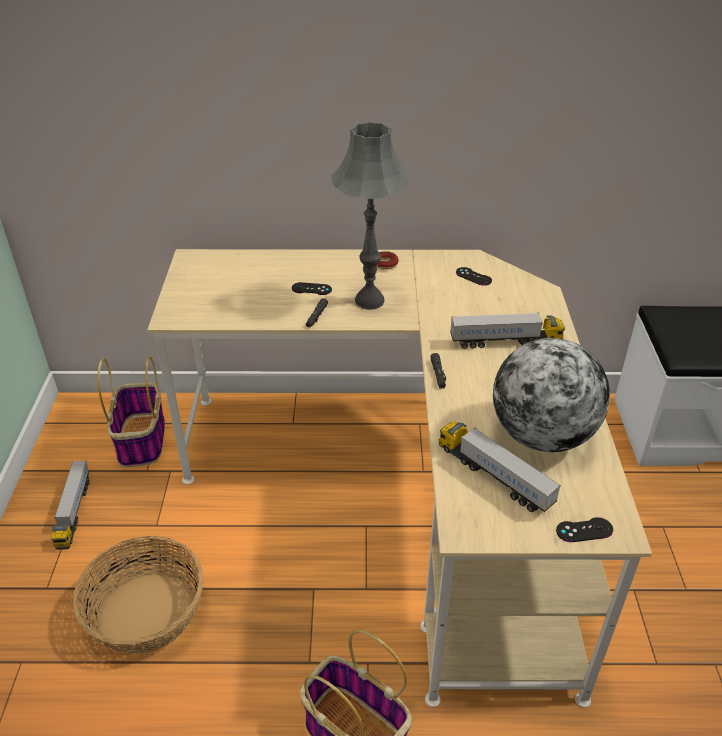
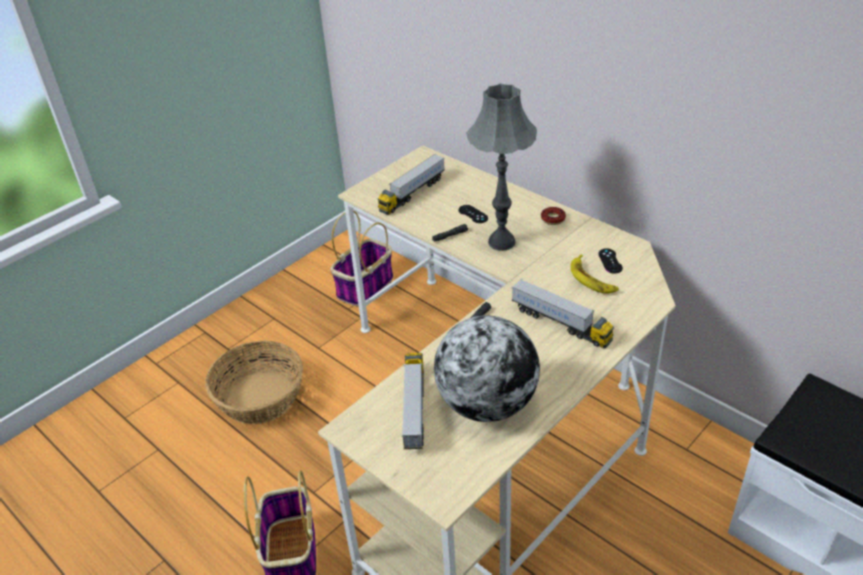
camera: 45 degrees right, 0 degrees up
(74, 512) = (284, 311): toy truck -> toy truck (412, 194)
(480, 296) = (592, 279): none -> banana
(584, 530) = (422, 481): black game controller -> none

